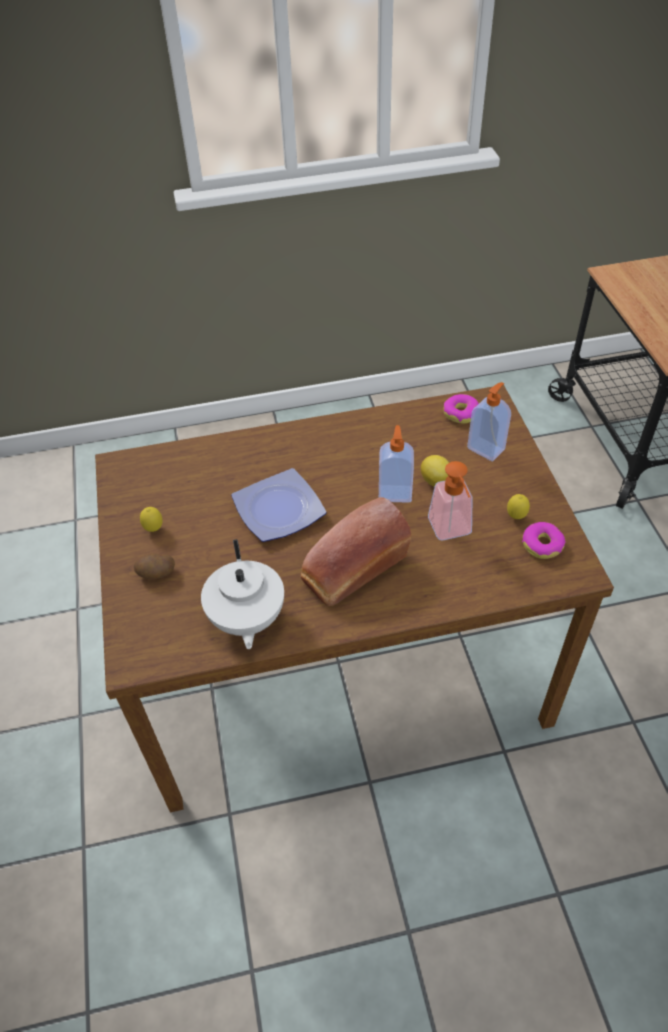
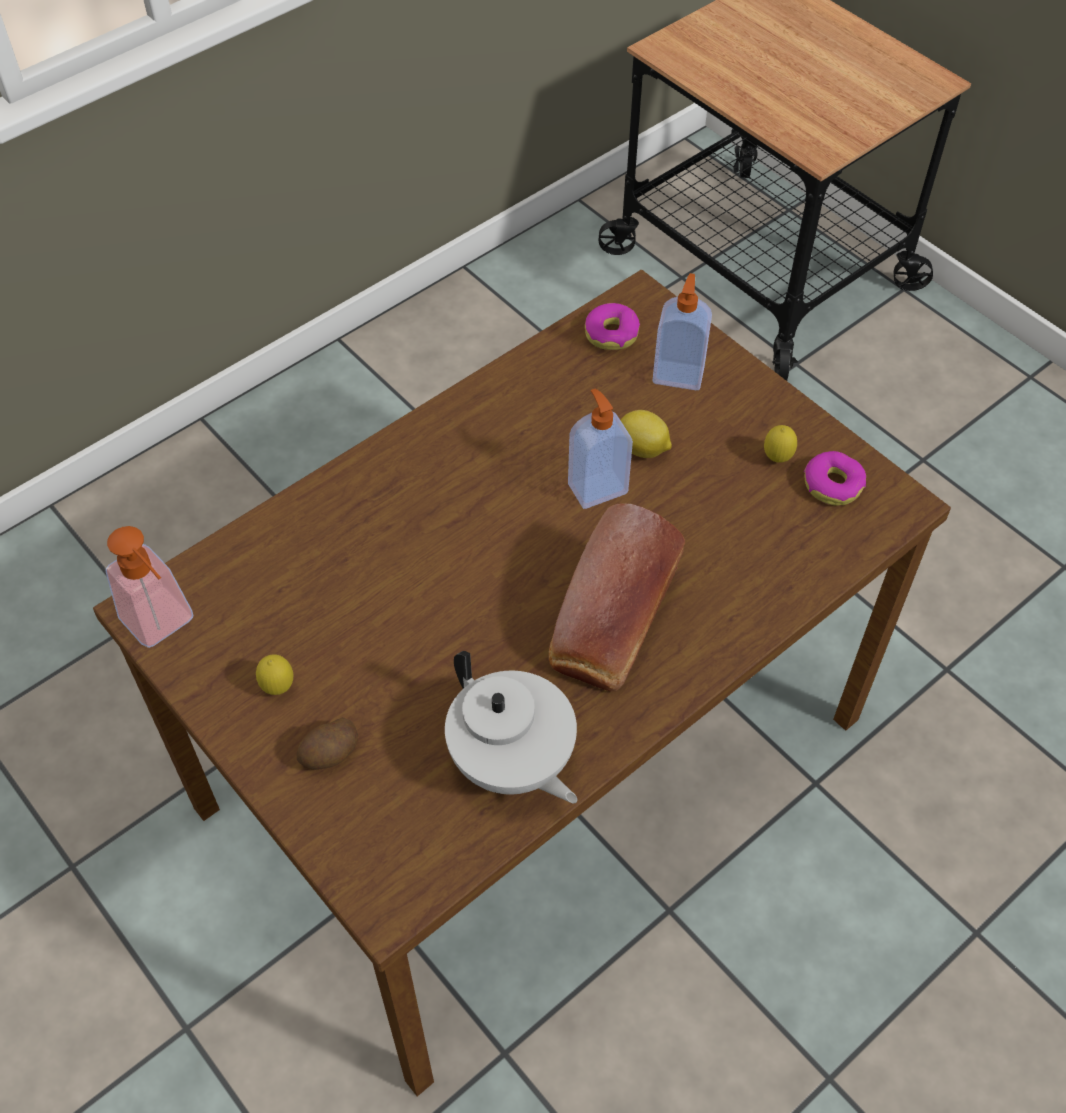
camera: 30 degrees left, 5 degrees up
(279, 508) = (448, 576): plate -> none
(452, 532) = (709, 514): soap dispenser -> soap dispenser (164, 626)

